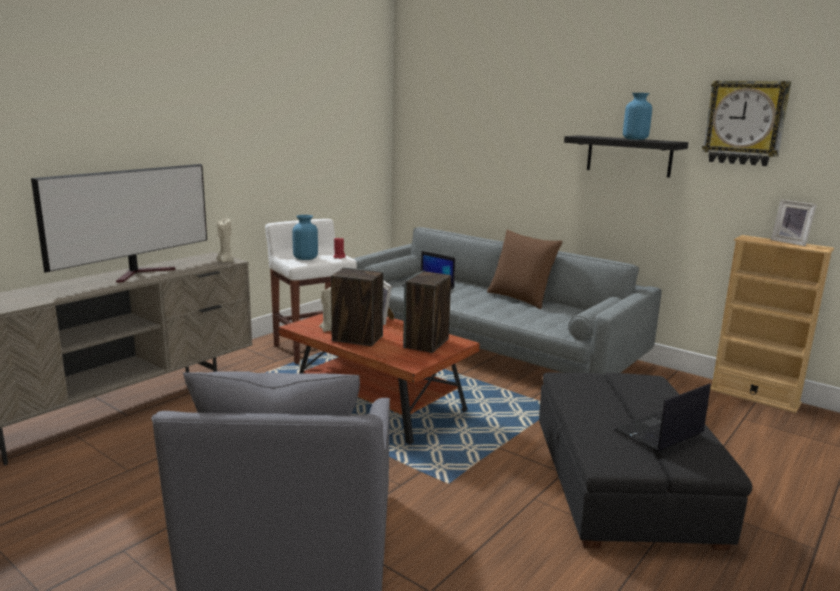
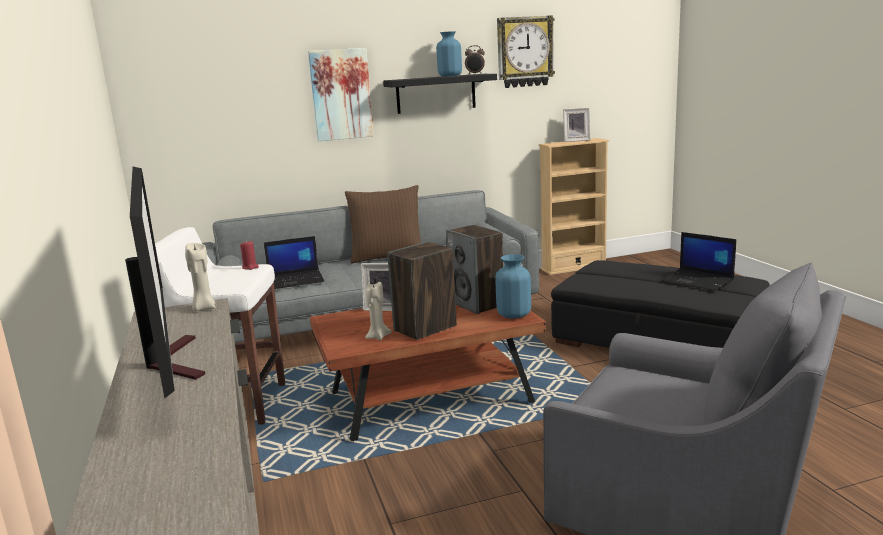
camera: 55 degrees left, 0 degrees up
(305, 258) = (223, 281): blue vase -> blue vase (513, 314)
(540, 143) = (341, 94): none -> picture
(659, 433) = (698, 280): laptop -> laptop turned 45 degrees counterclockwise
(665, 141) = (475, 74): none -> alarm clock

